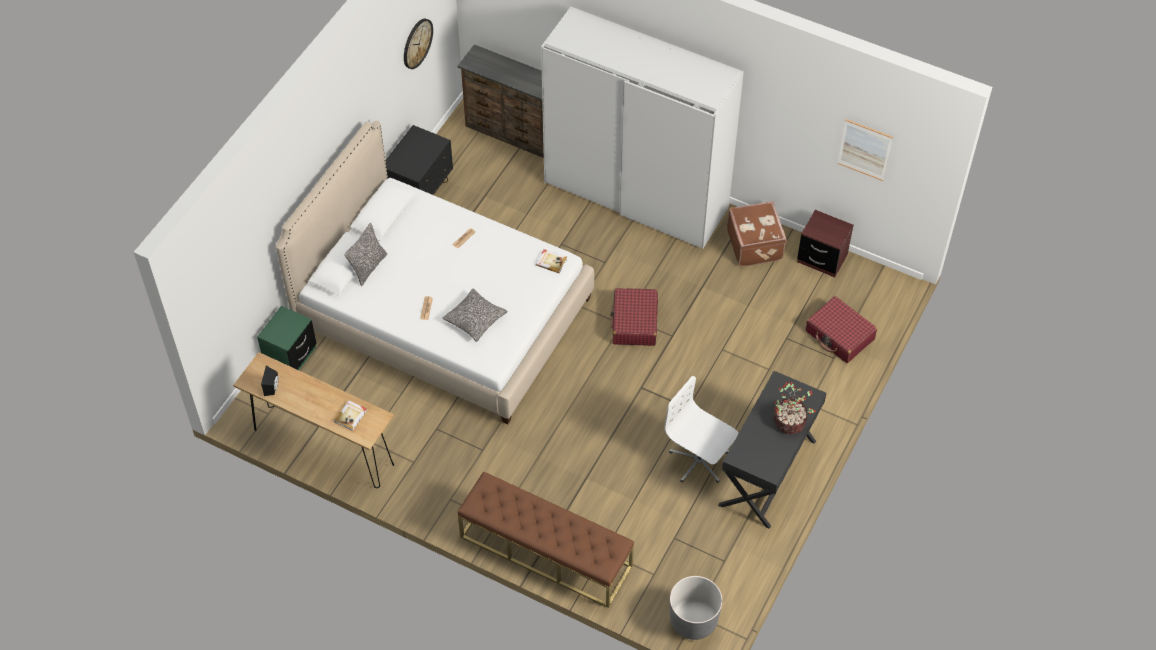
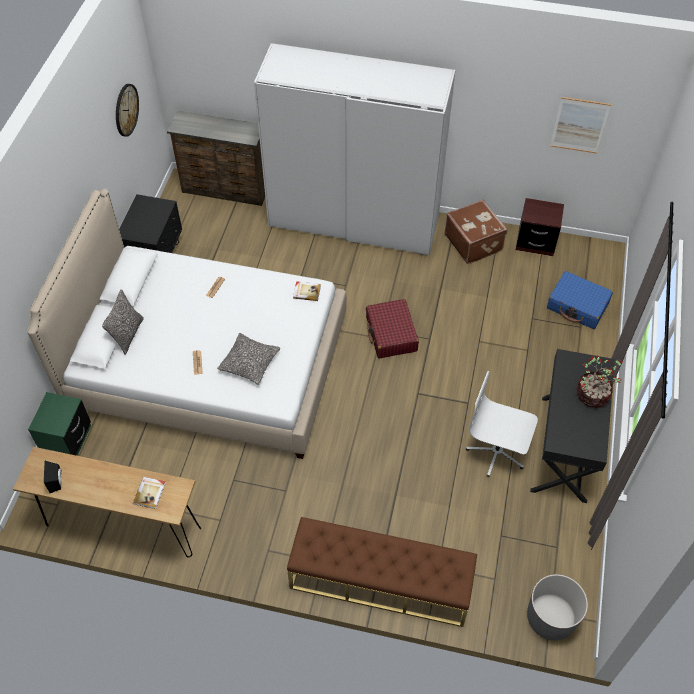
camera: 15 degrees left, 0 degrees up
(839, 335) = (577, 306): red suitcase -> blue suitcase

